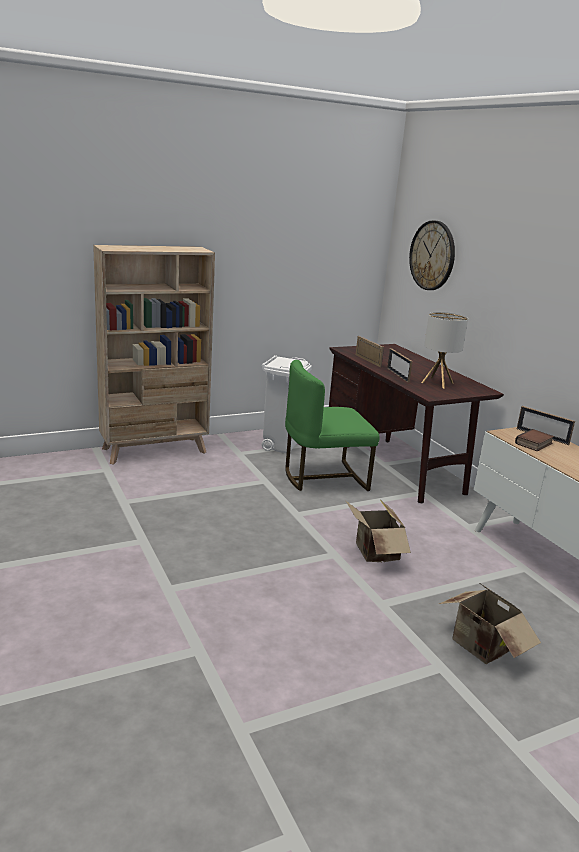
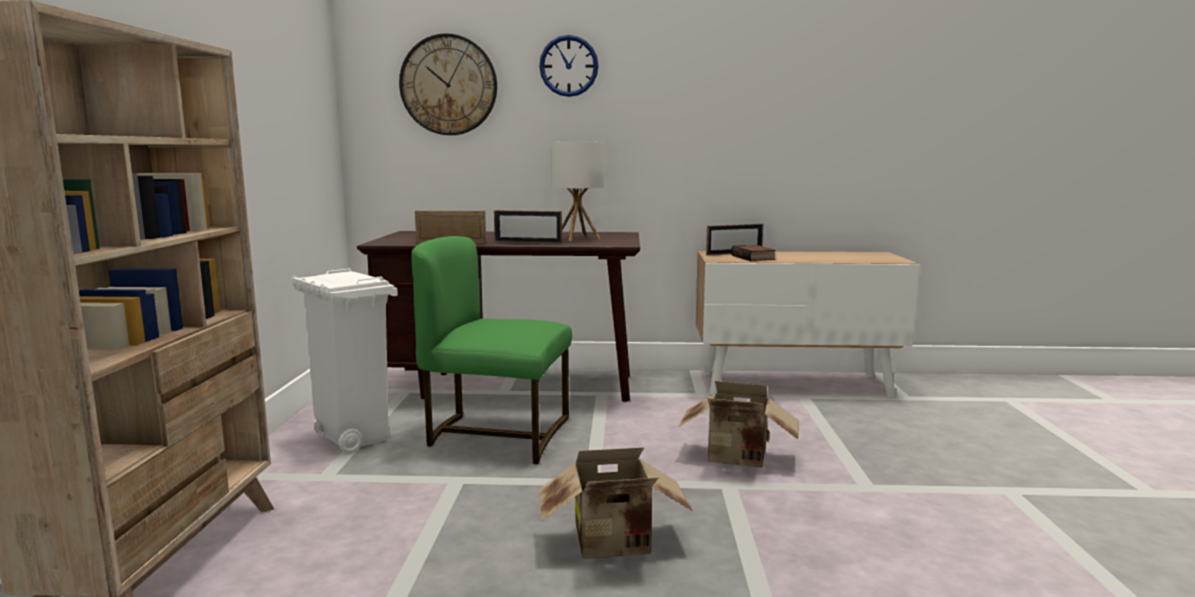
camera: 60 degrees left, 10 degrees down
(324, 477) = (497, 435): green chair -> green chair turned 90 degrees clockwise
(480, 648) = (966, 459): cardboard box -> cardboard box (615, 545)
(491, 255) = (568, 66): none -> wall clock

